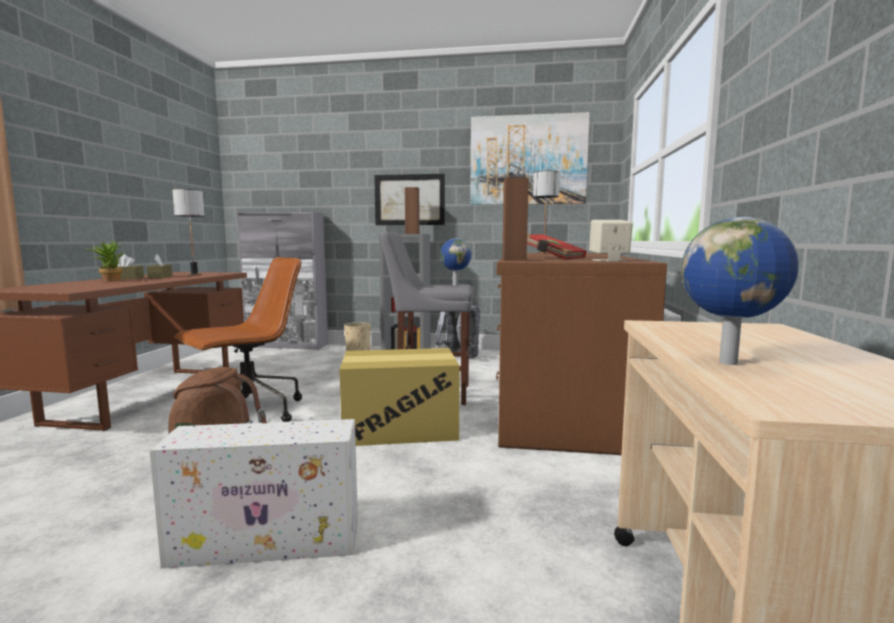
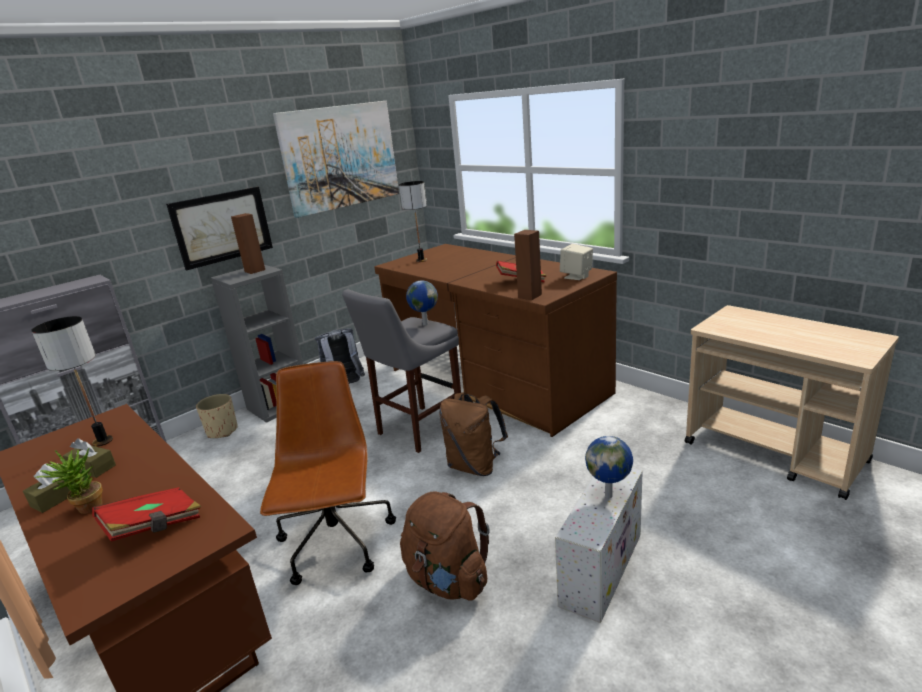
camera: 50 degrees left, 15 degrees up
(81, 286) = (154, 527): none -> red book
(400, 428) = (475, 466): cardboard box -> brown backpack
(731, 363) = (802, 345): globe -> globe (609, 495)

